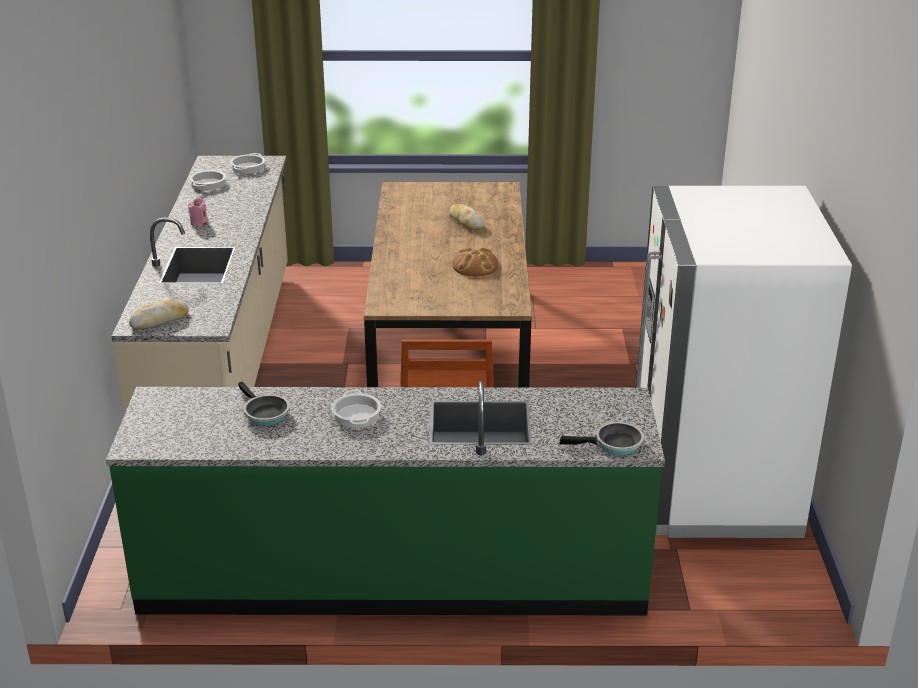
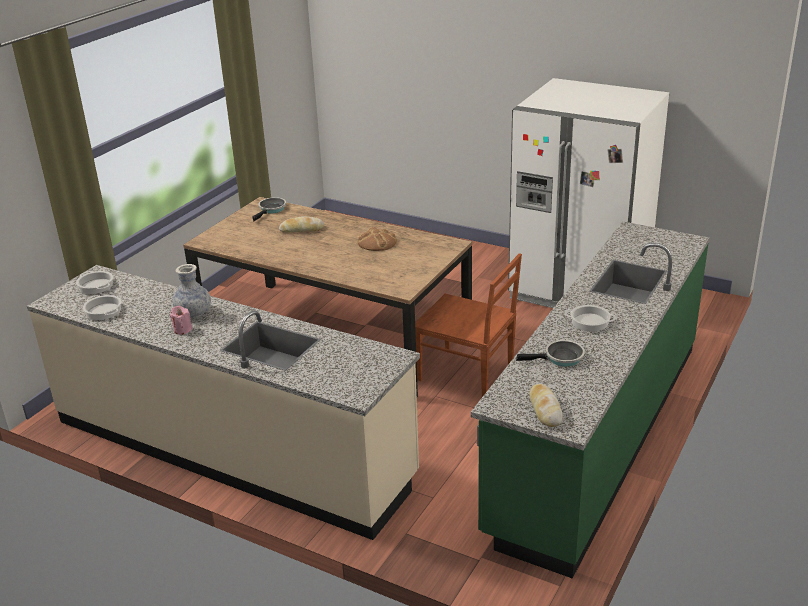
camera: 60 degrees left, 0 degrees up
(159, 320) = (359, 381): bread -> bread (545, 409)
(230, 218) = (193, 313): none -> vase
(614, 444) = (683, 246): frying pan -> frying pan (271, 210)

